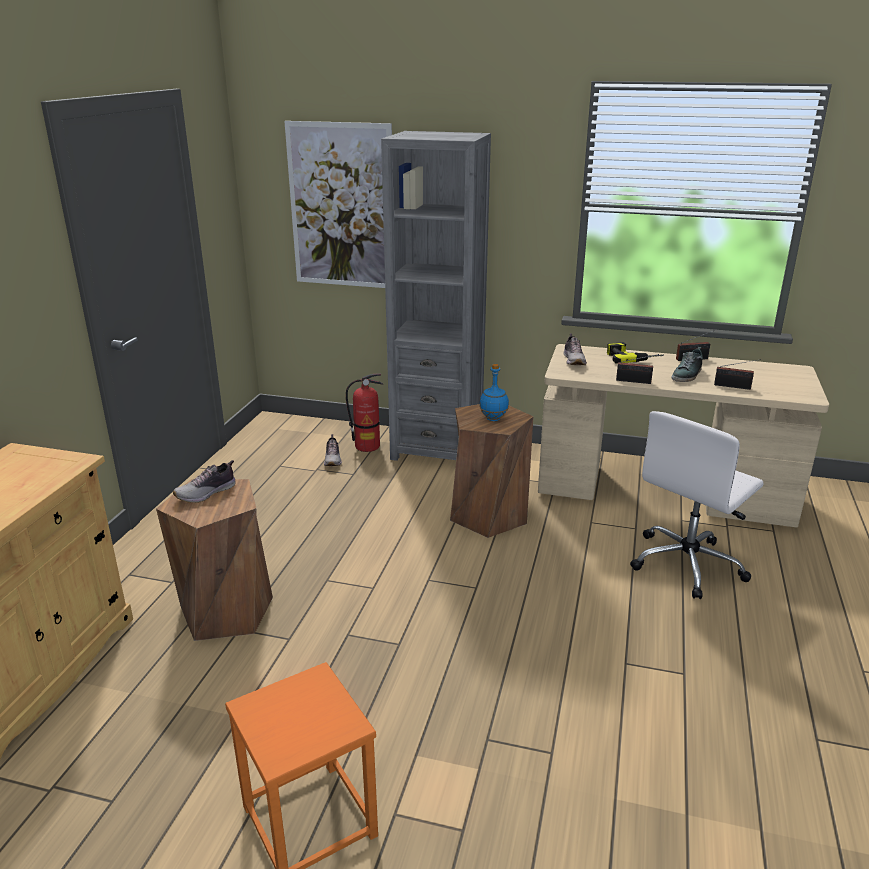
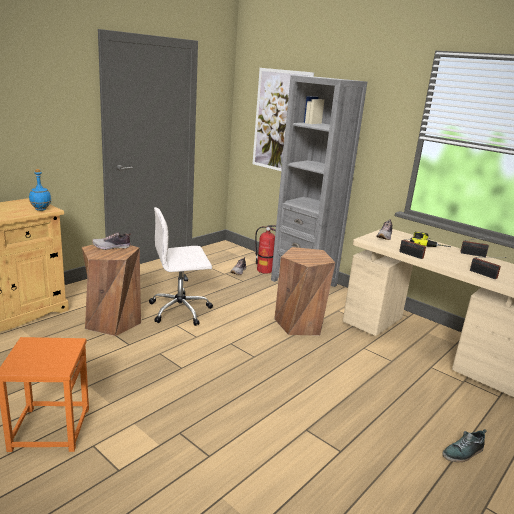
camera: 25 degrees right, 5 degrees down
(493, 418) = (308, 257): blue bottle -> blue bottle (41, 209)
(687, 375) = (456, 261): shoe -> shoe (463, 453)
(688, 564) = (409, 392): white office chair -> white office chair (181, 310)

